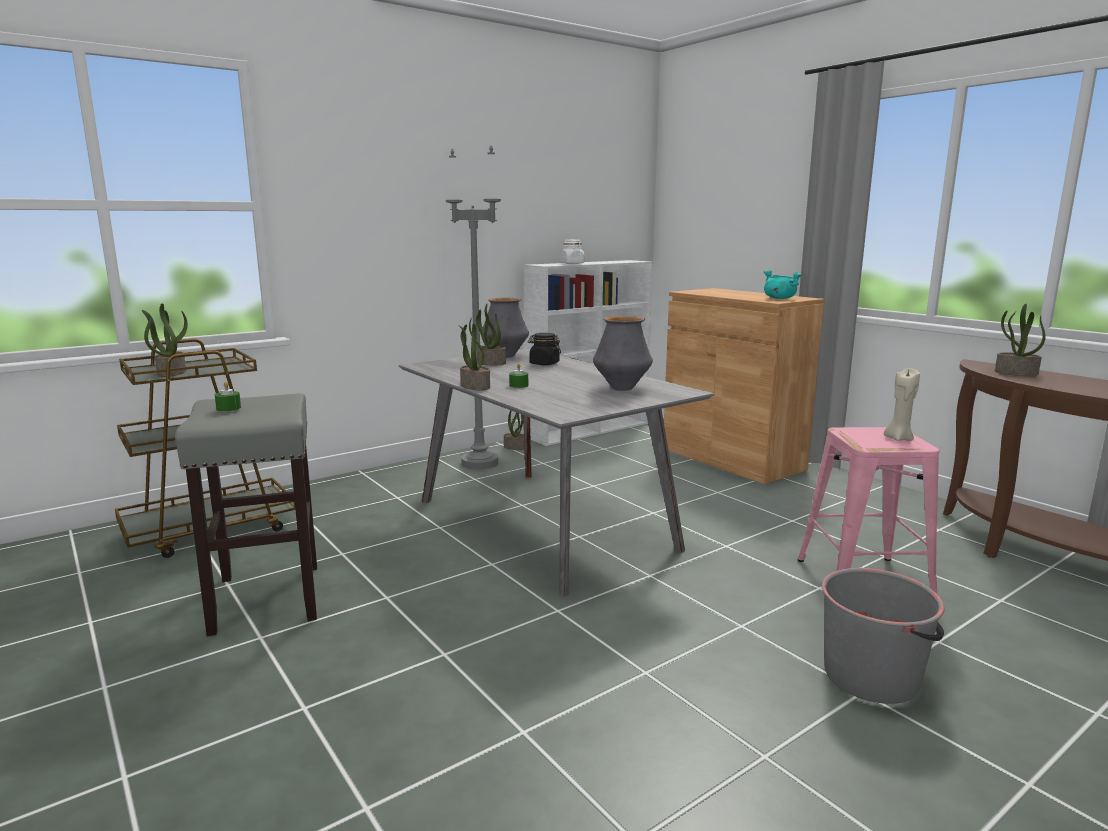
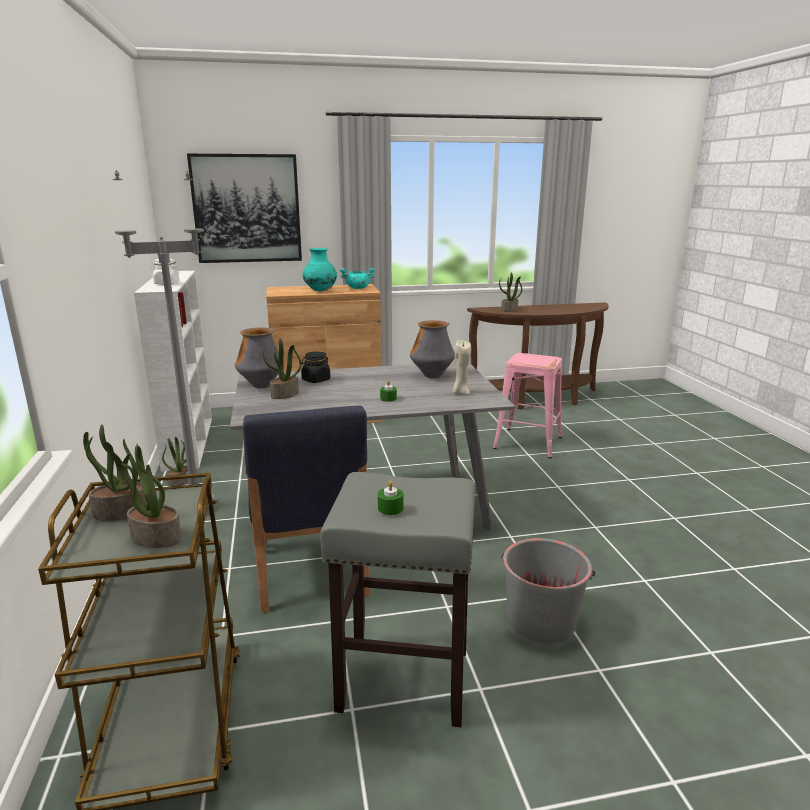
camera: 65 degrees left, 5 degrees up
(411, 525) = (309, 570): none -> blue chair
(474, 386) = (374, 411): potted plant -> potted plant (120, 512)
(725, 198) = (247, 209): none -> picture
(732, 295) = (320, 291): none -> turquoise vase
(872, 676) = (617, 473): grey bucket -> grey bucket (541, 620)
(898, 438) = (537, 357): beige candle -> beige candle (460, 392)

